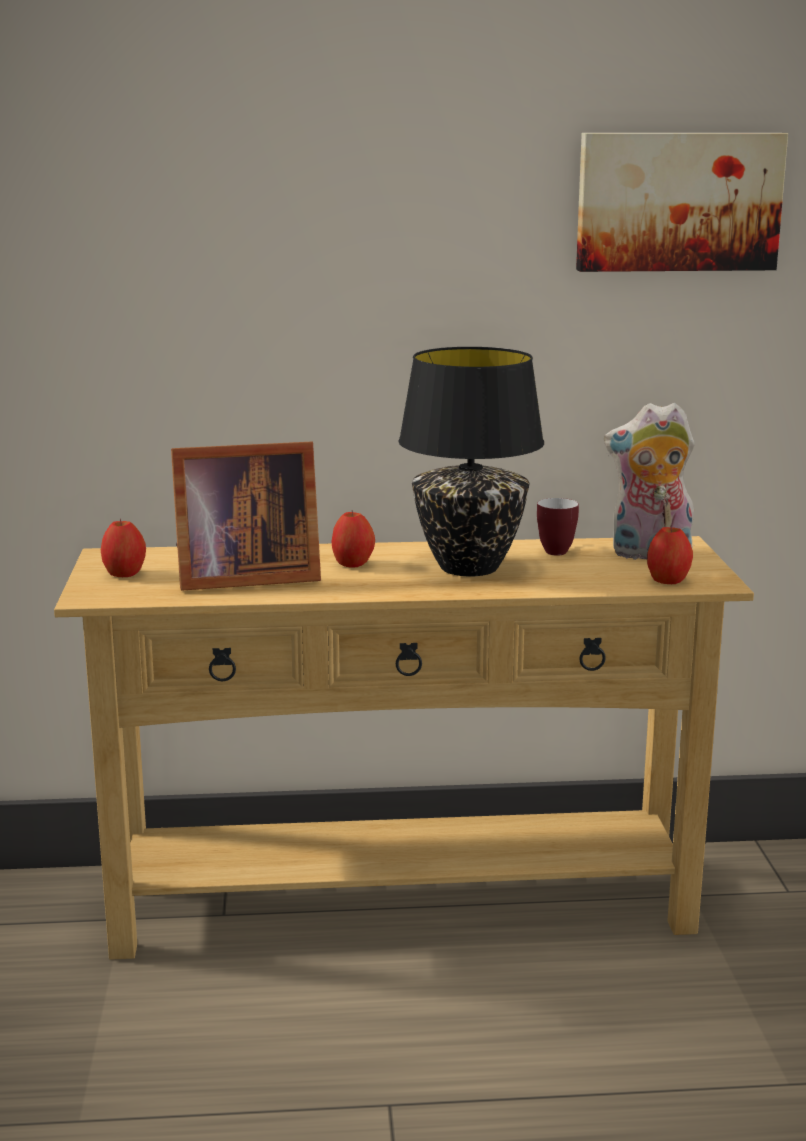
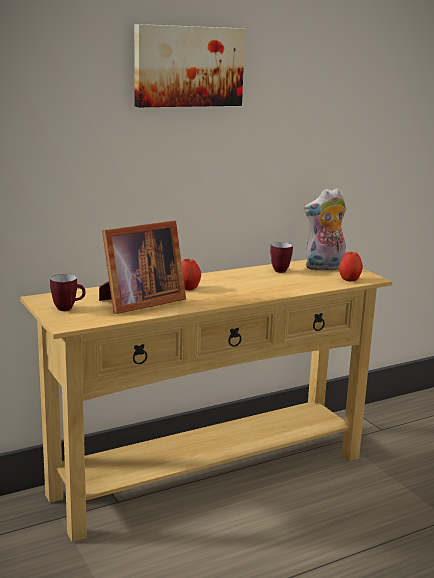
camera: 25 degrees left, 0 degrees up
(124, 574) = (68, 308): apple -> mug
(469, 567) = (249, 283): black table lamp -> none
(677, 201) = (324, 83): picture -> picture (188, 66)

